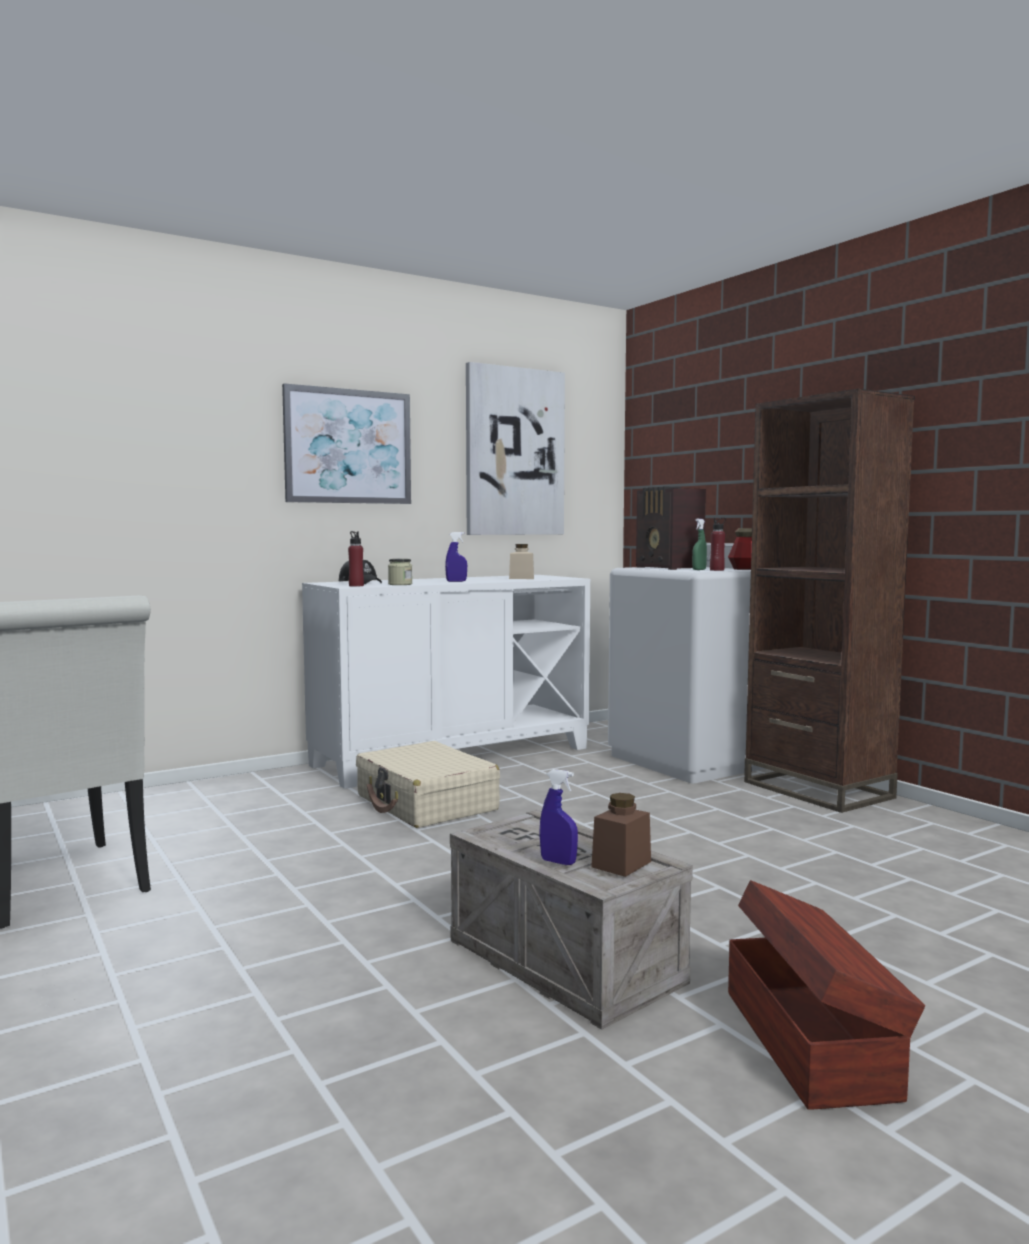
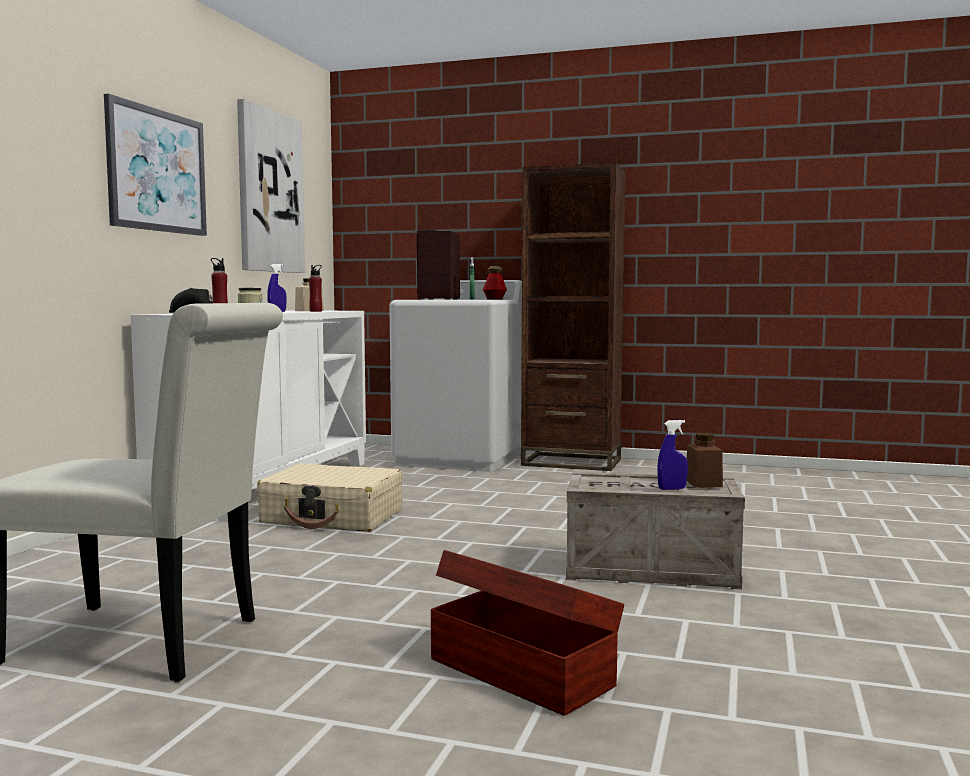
camera: 40 degrees left, 0 degrees up
(669, 568) = (437, 299): radio -> radio turned 75 degrees clockwise
(717, 570) = (486, 299): red bottle -> red bottle (316, 311)
(810, 1041) = (827, 564): brown storage box -> brown storage box (521, 671)

